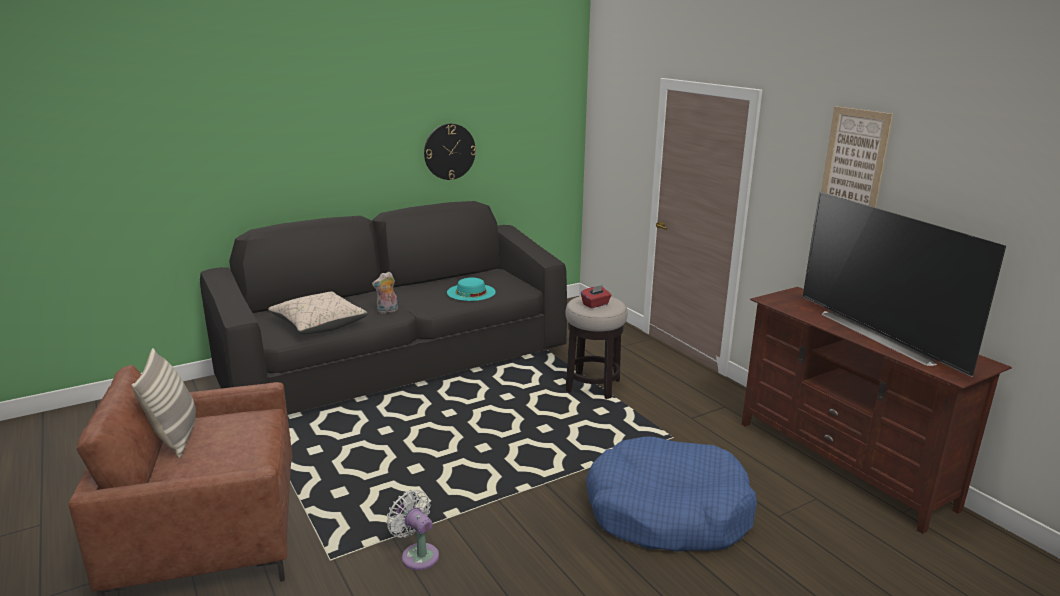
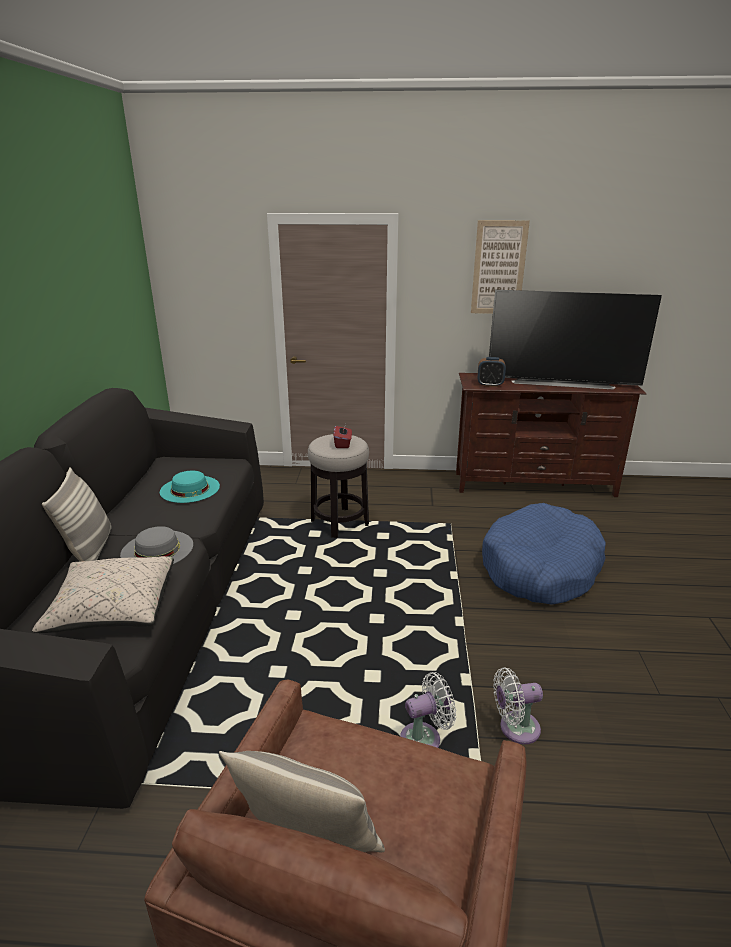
camera: 55 degrees left, 5 degrees up
(367, 297) = (90, 550): none -> pillow
(372, 513) = (424, 738): none -> white fan
(387, 311) = (157, 549): plush toy -> grey hat
(449, 151) = (70, 332): wall clock -> none
(789, 305) = (490, 385): none -> alarm clock

